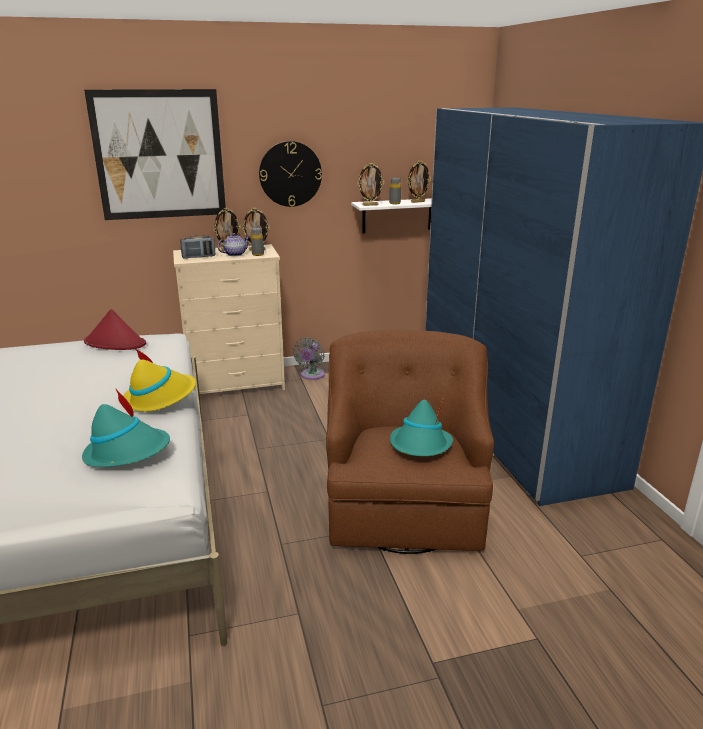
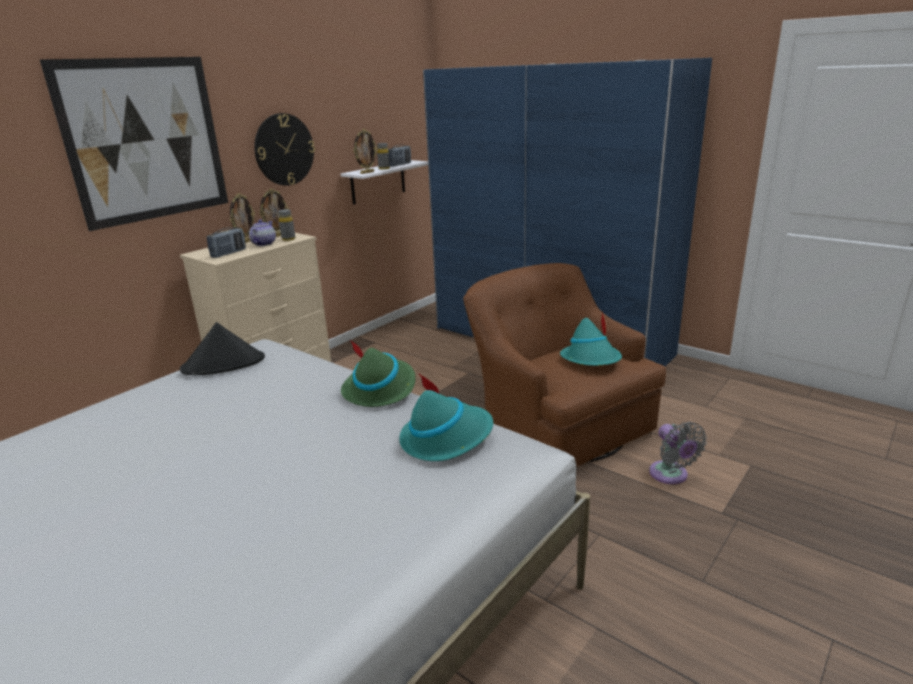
camera: 35 degrees left, 0 degrees up
(115, 343) = (224, 364): red hat -> black hat
(160, 397) = (380, 388): yellow hat -> green hat
(311, 375) = (342, 360): grey fan -> grey fan (670, 475)
(417, 202) = (400, 165): picture frame -> radio

